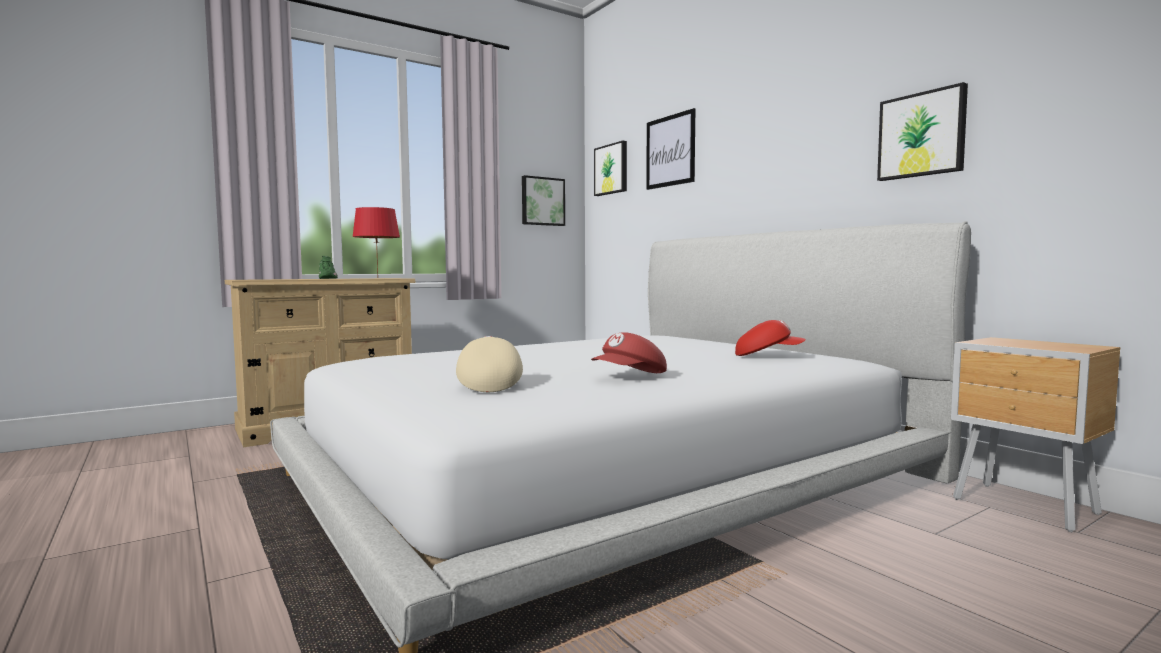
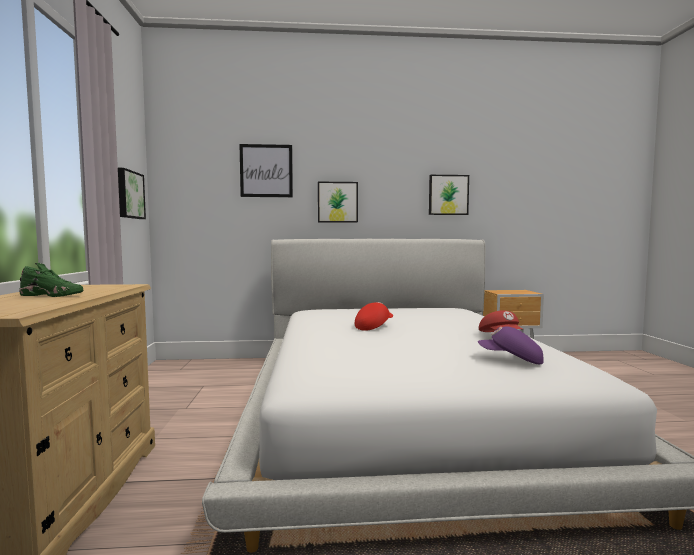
camera: 60 degrees left, 0 degrees up
(377, 278) = (89, 287): red table lamp -> none
(488, 385) = (511, 360): beige cap -> purple cap
(611, 169) = (192, 173): picture -> picture (337, 202)
(767, 355) = (446, 312): red cap -> red cap (373, 327)

